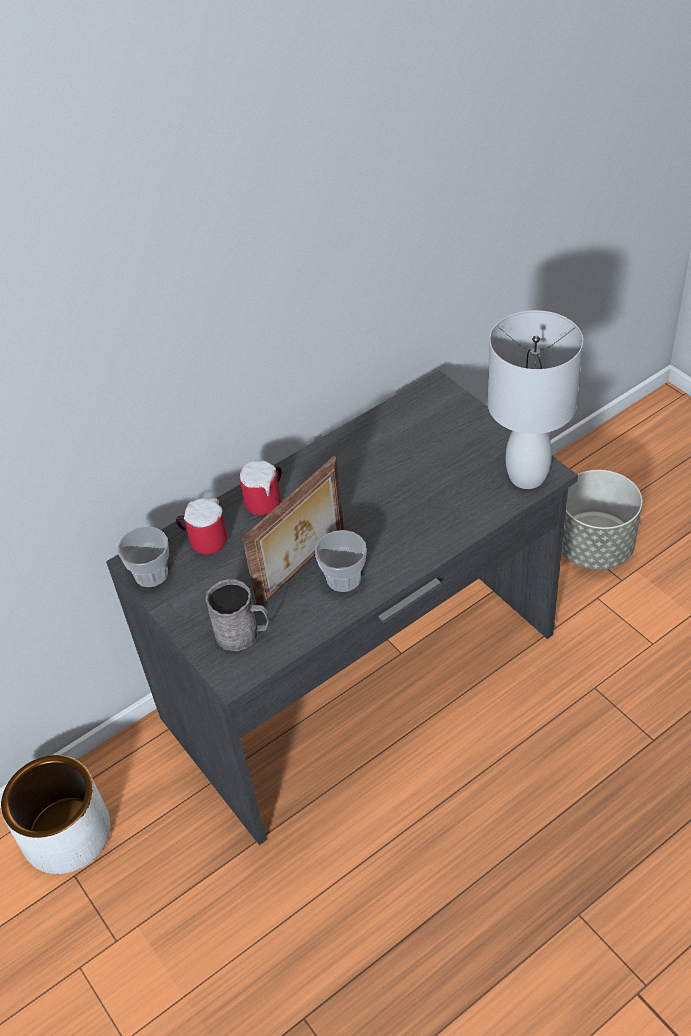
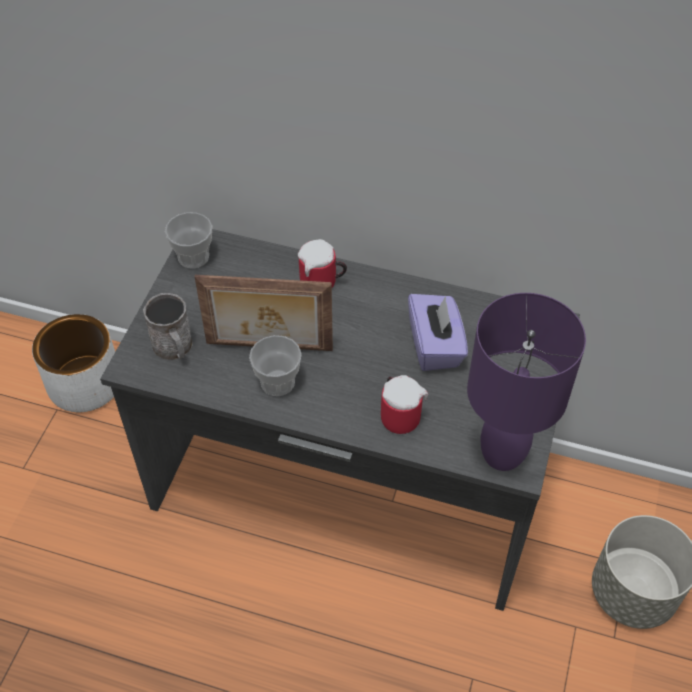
camera: 50 degrees right, 5 degrees up
(204, 539) = (251, 268): mug -> mug (399, 413)
(395, 463) = (435, 346): none -> purple tissue box
(528, 476) = (503, 455): white table lamp -> purple table lamp

